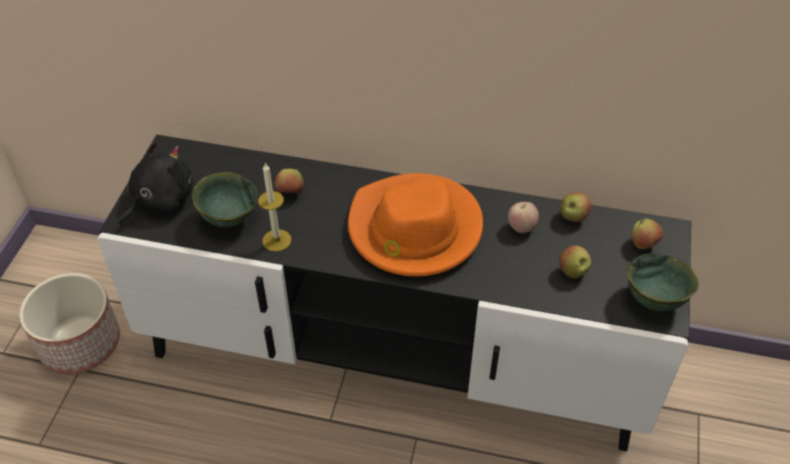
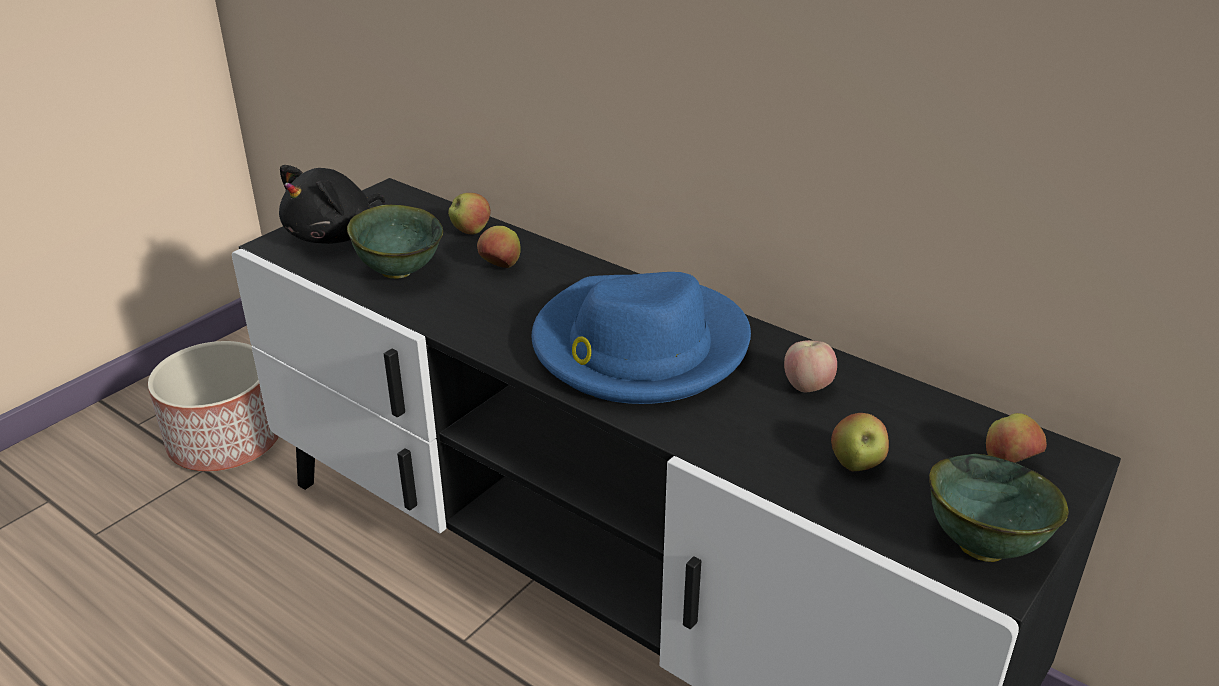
camera: 25 degrees right, 15 degrees down
(160, 200) = (335, 235): black plush toy -> black plush toy turned 150 degrees clockwise
(276, 240) = (439, 309): candle -> none
(414, 230) = (638, 347): orange hat -> blue hat
(572, 217) = (903, 397): apple -> apple (471, 232)

